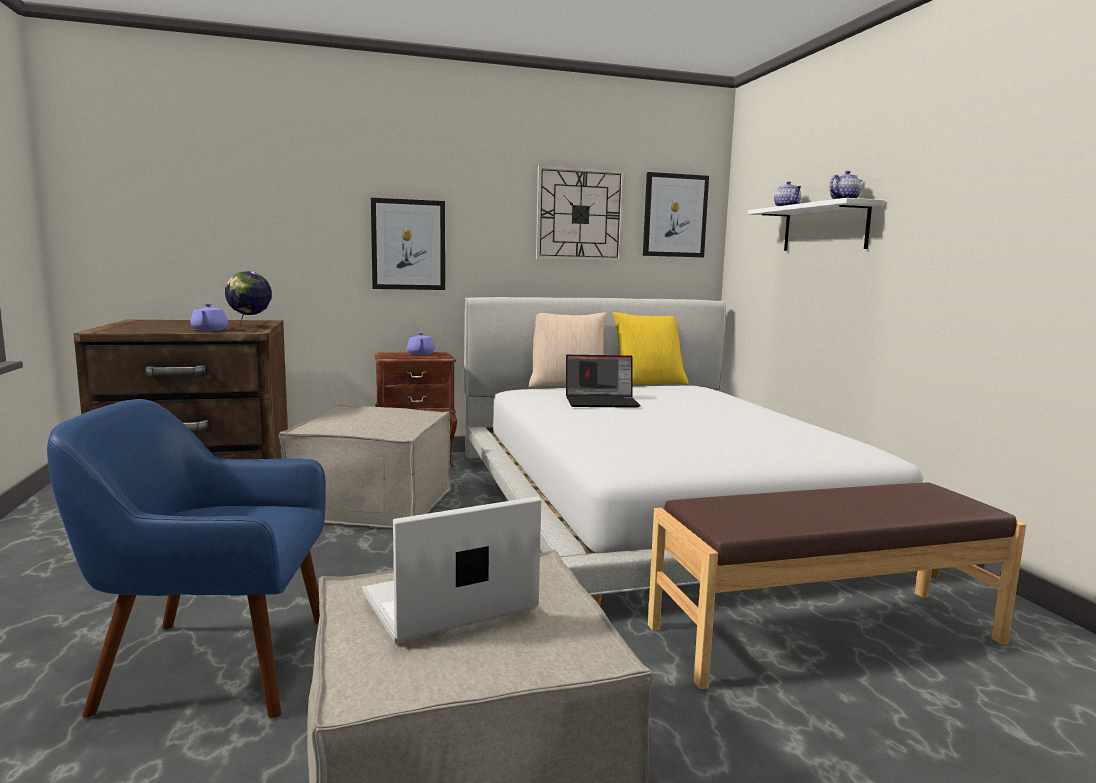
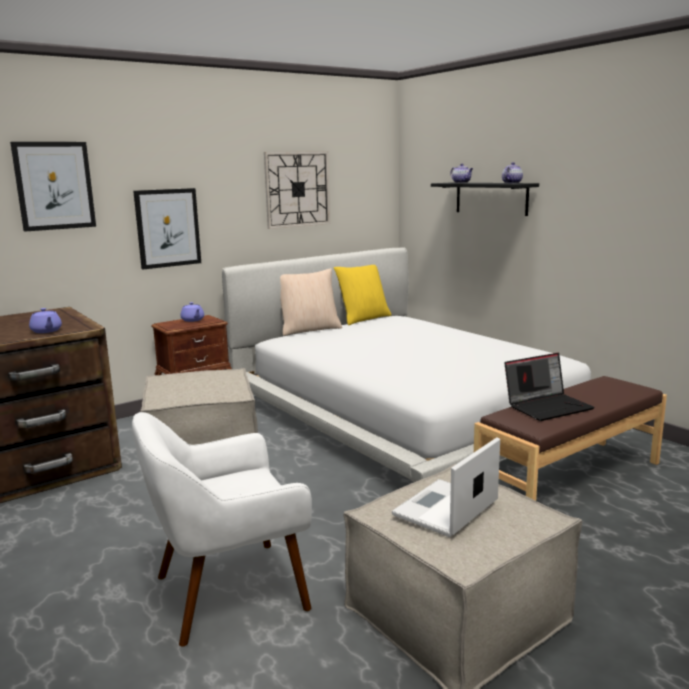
camera: 20 degrees left, 5 degrees up
(213, 665) = (228, 592): blue armchair -> white armchair
(250, 327) = (68, 321): globe -> none
(602, 402) = (357, 343): laptop -> laptop (548, 406)
(675, 215) = (364, 183): picture -> picture (54, 186)
(824, 228) = (491, 198): white shelf -> black shelf

